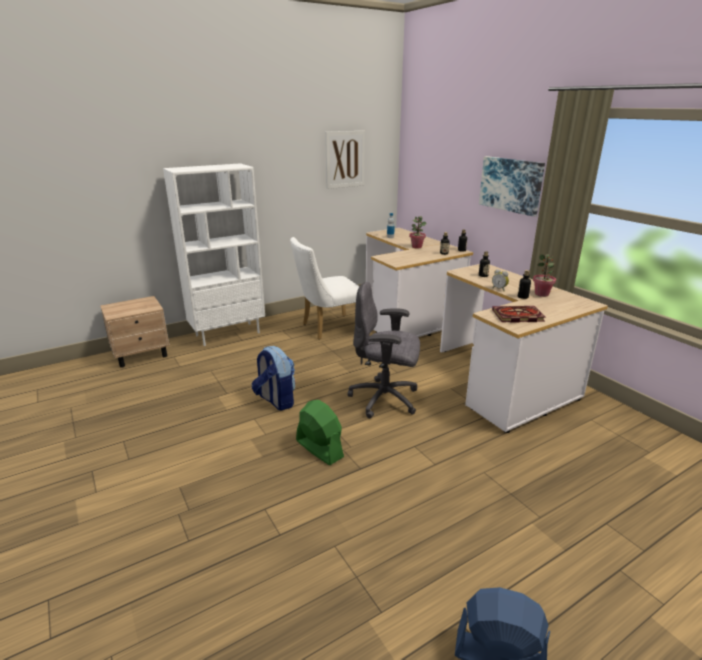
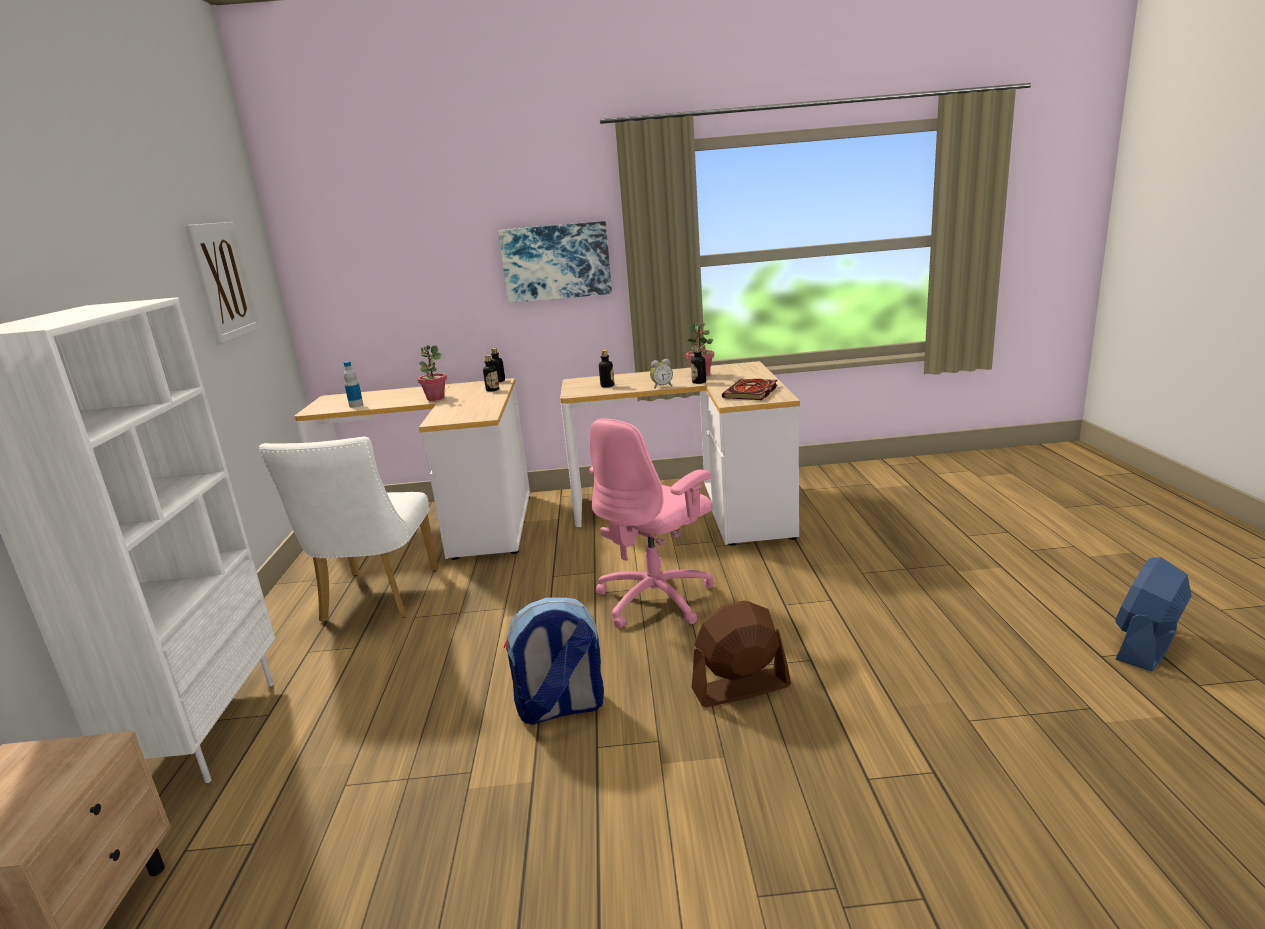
camera: 60 degrees left, 5 degrees down
(319, 448) = (740, 687): green fan -> brown fan
(385, 399) = (657, 598): grey office chair -> pink office chair

